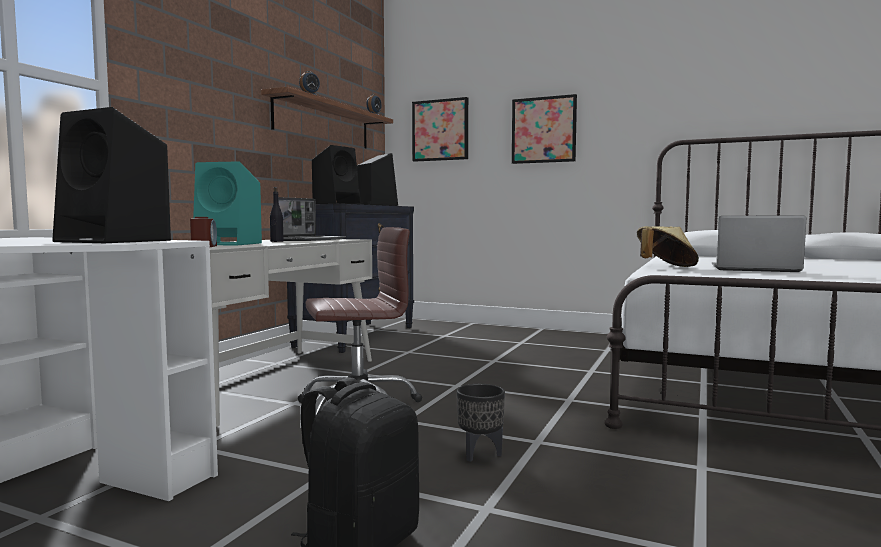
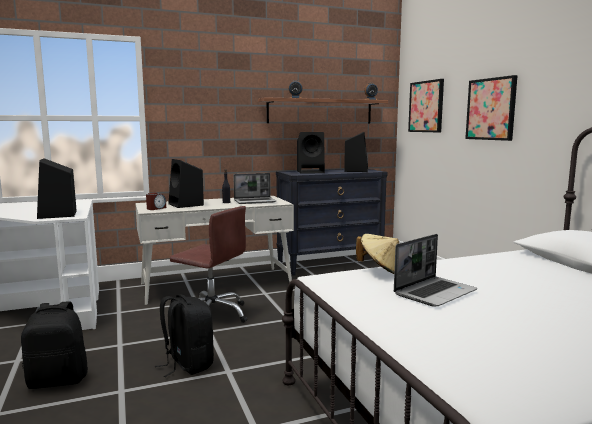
camera: 45 degrees right, 5 degrees up
(230, 244) = (186, 205): turquoise speaker -> black speaker
(479, 454) = (187, 364): black planter -> black backpack
(753, 269) = (435, 292): laptop -> laptop turned 75 degrees clockwise

